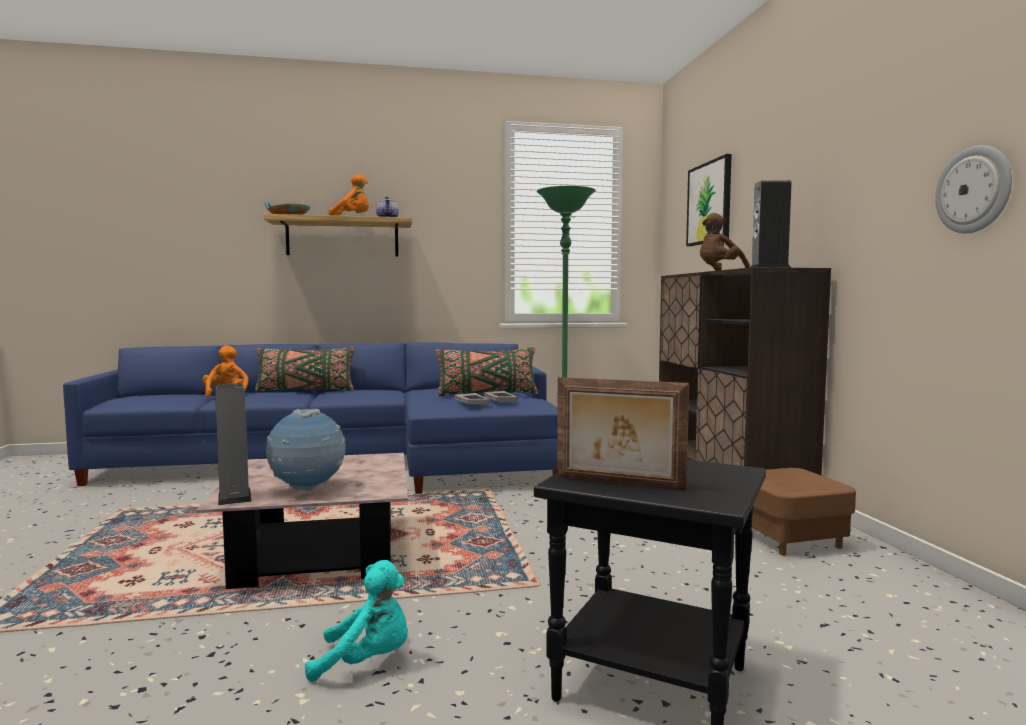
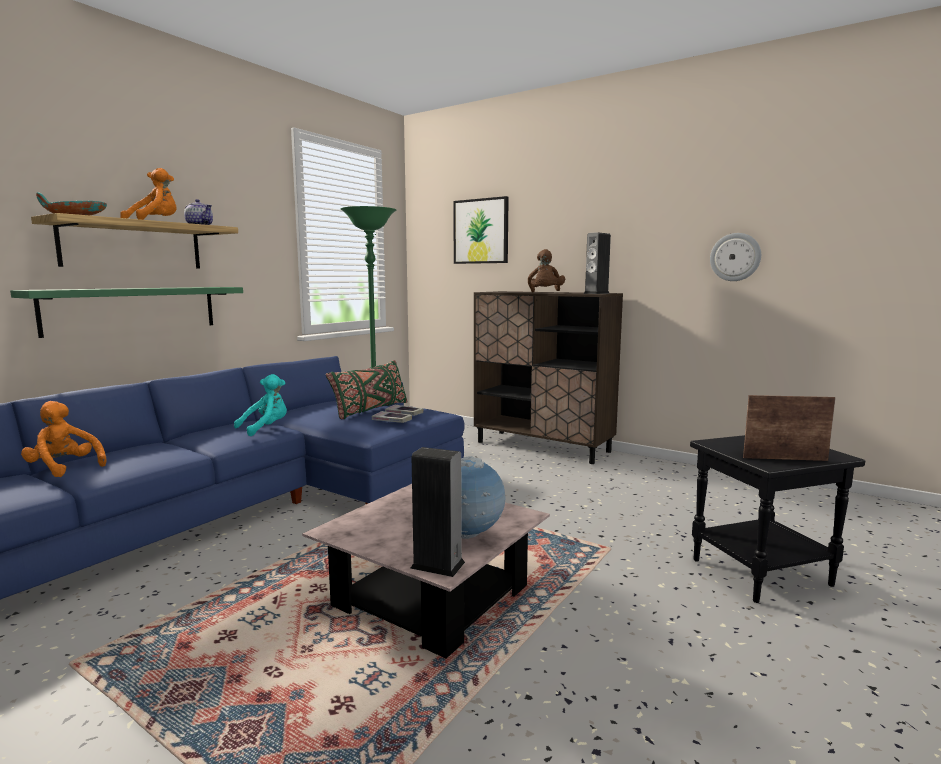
camera: 45 degrees left, 5 degrees up
(305, 391) = (160, 441): green pillow -> none
(339, 289) = (133, 309): none -> green shelf
(367, 662) = (653, 640): turquoise plush toy -> turquoise plush toy (266, 428)
(619, 484) = (784, 458): picture frame -> picture frame turned 150 degrees counterclockwise
(788, 539) = (638, 472): brown ottoman -> none

